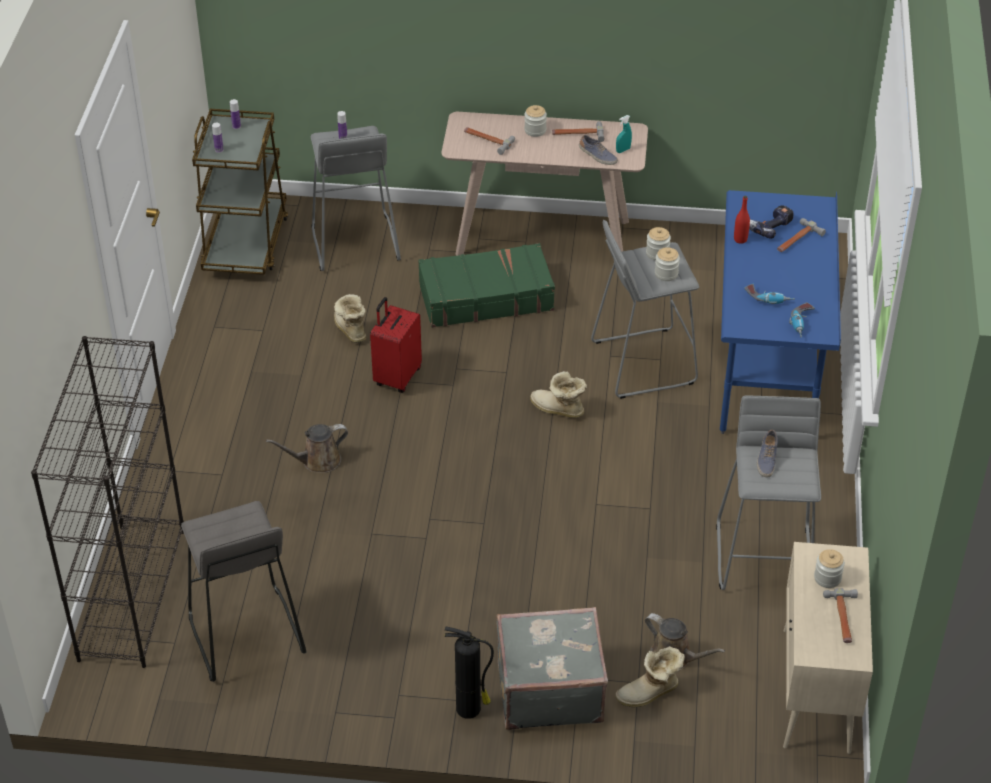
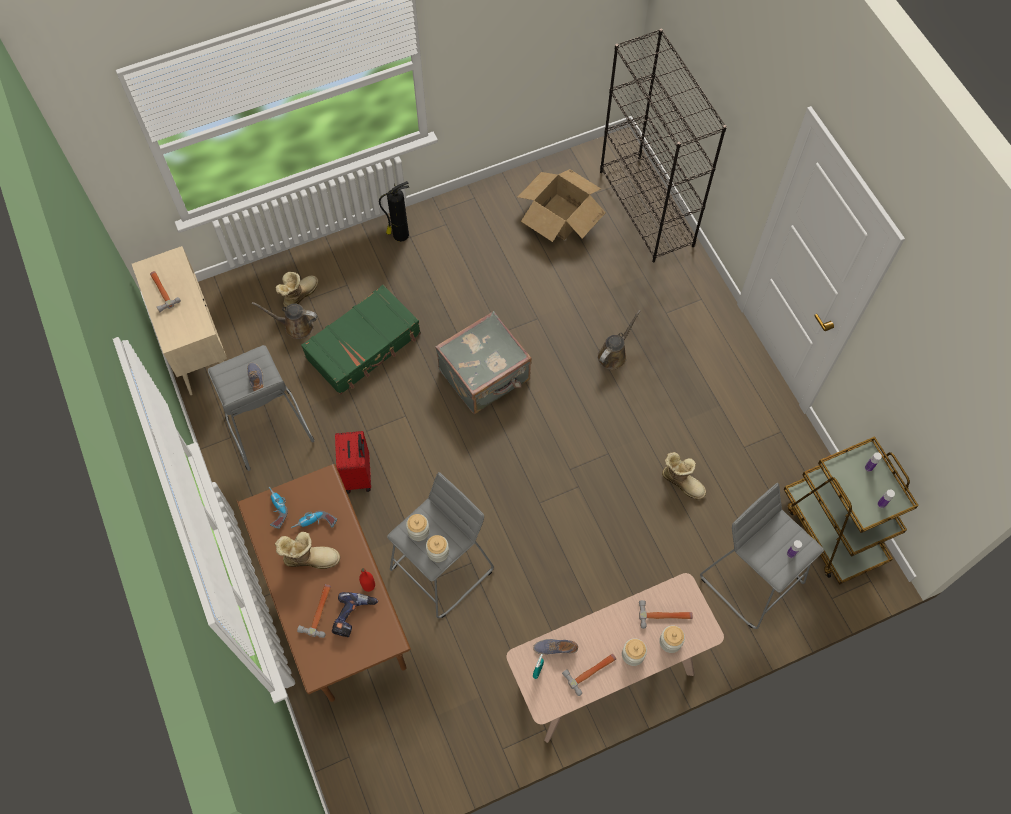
camera: 150 degrees right, 20 degrees up
(245, 635) = (560, 216): grey stool -> cardboard box
(396, 377) = (615, 455): red suitcase -> red suitcase (359, 475)
(485, 297) = (606, 574): green suitcase -> green suitcase (364, 346)
(548, 689) = (361, 268): grey suitcase -> grey suitcase (485, 376)
(558, 410) = (479, 486): boot -> boot (310, 557)
(767, 372) = (339, 611): blue desk -> brown desk
(827, 578) = (182, 316): jar -> jar (670, 642)

